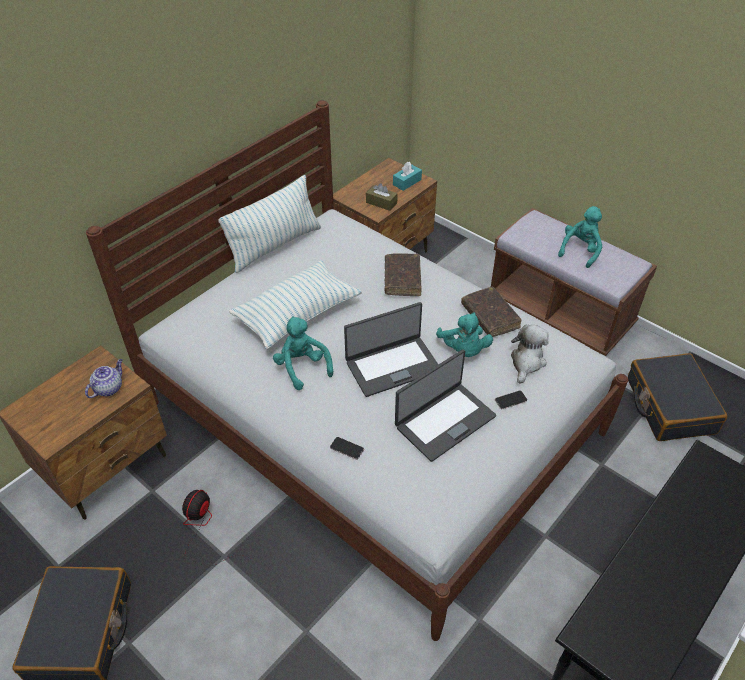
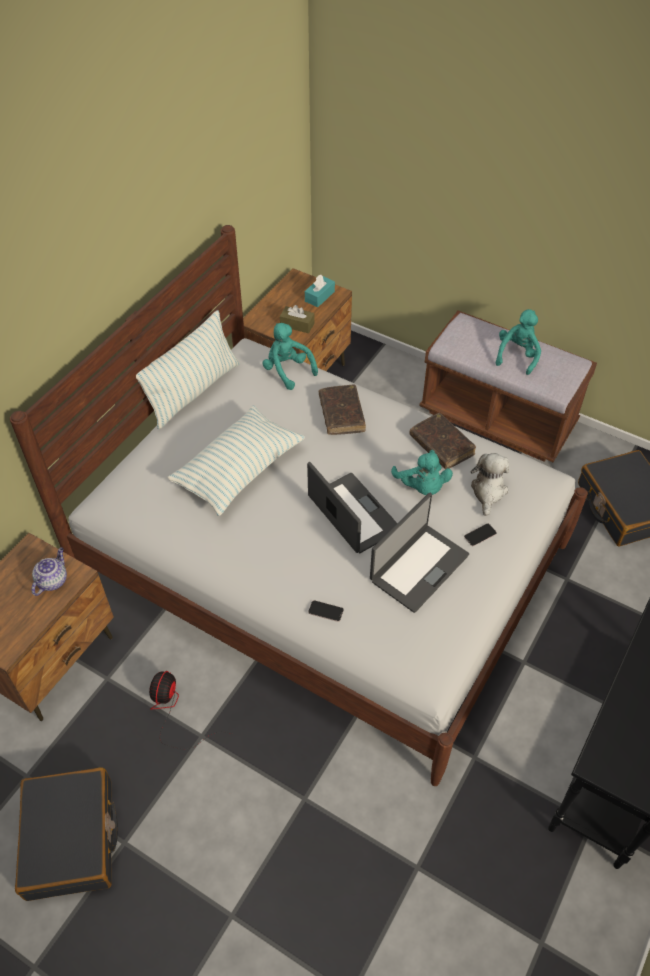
camera: 10 degrees left, 5 degrees up
(302, 367) = (258, 529): turquoise plush toy -> turquoise plush toy (287, 371)
(392, 365) = (352, 514): laptop -> laptop turned 90 degrees counterclockwise

